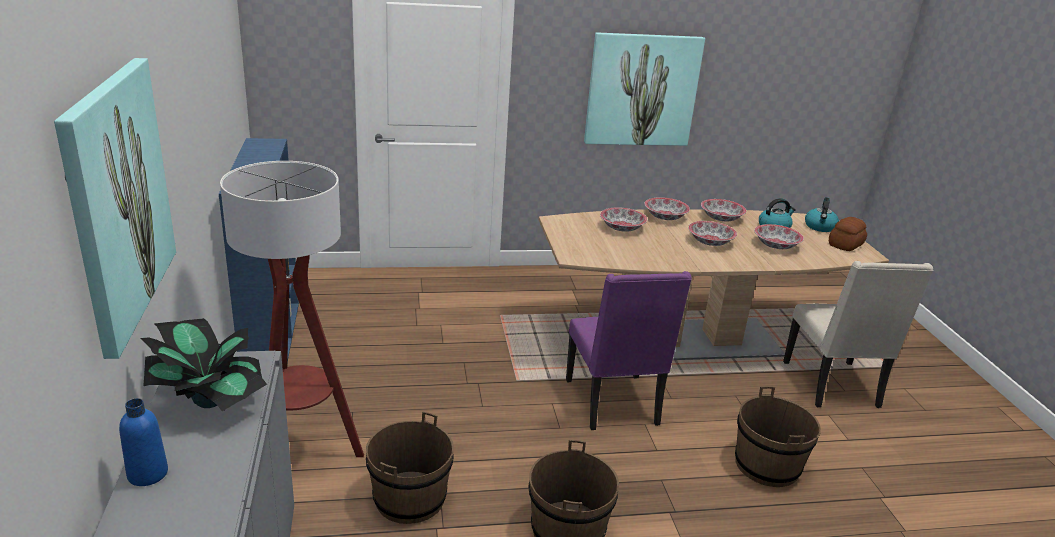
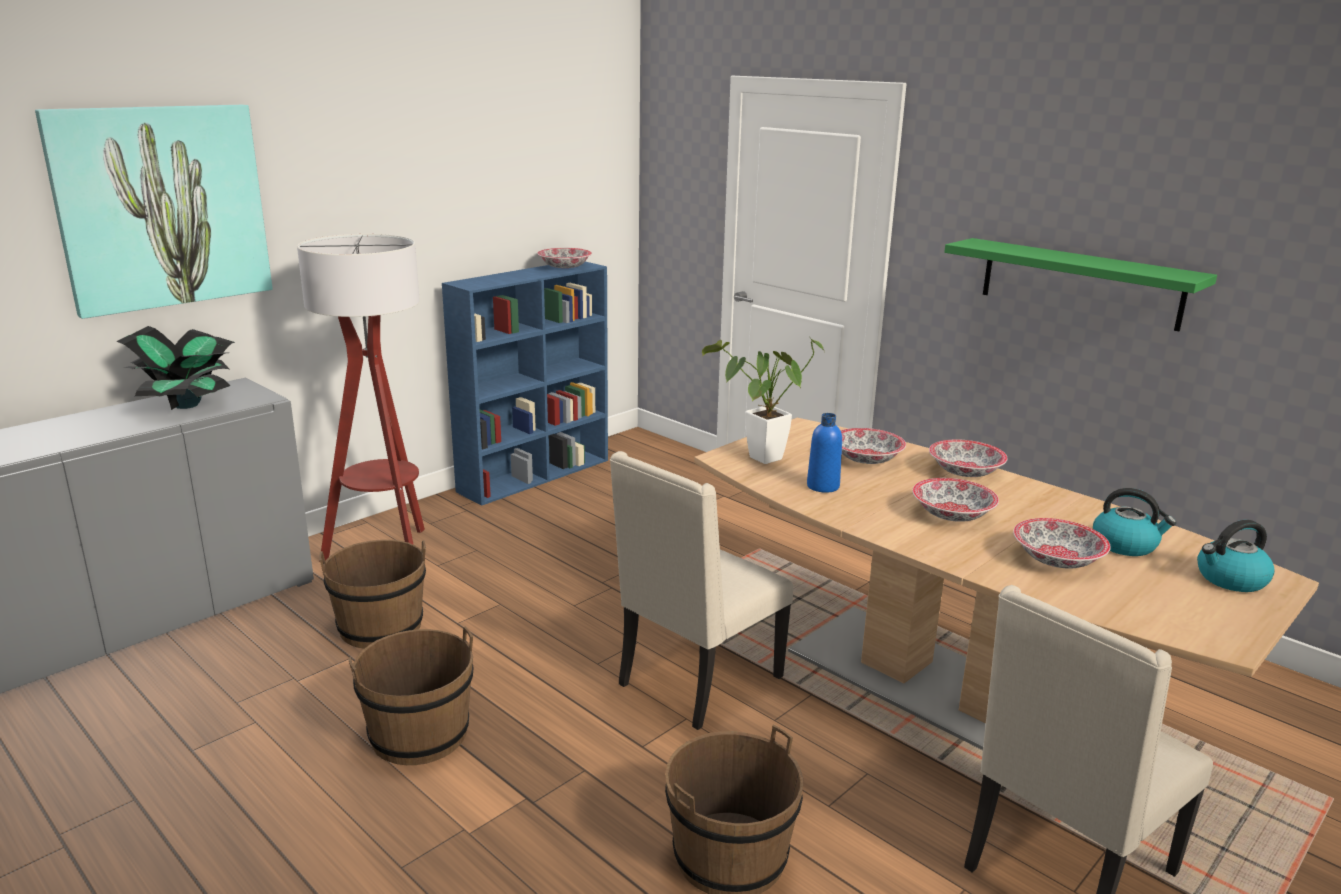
camera: 55 degrees right, 5 degrees down
(148, 474) = (74, 420): blue bottle -> blue bottle (823, 486)
(588, 250) = (759, 460): none -> potted plant
(614, 404) = (696, 682): purple chair -> beige chair
(641, 90) = (1080, 283): picture -> green shelf
(721, 218) = (1057, 503): bowl -> bowl (565, 267)
(844, 244) = (1211, 614): bread -> none

